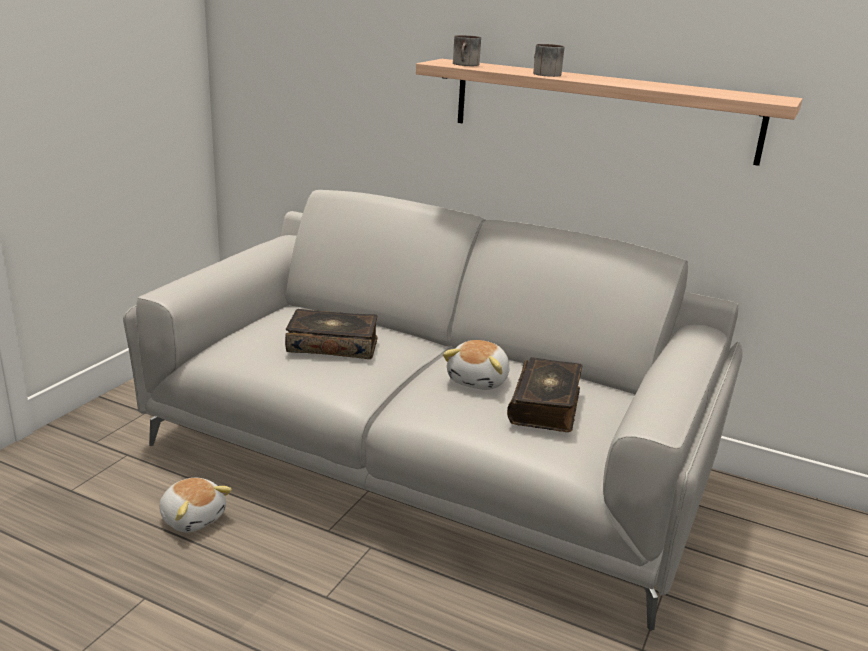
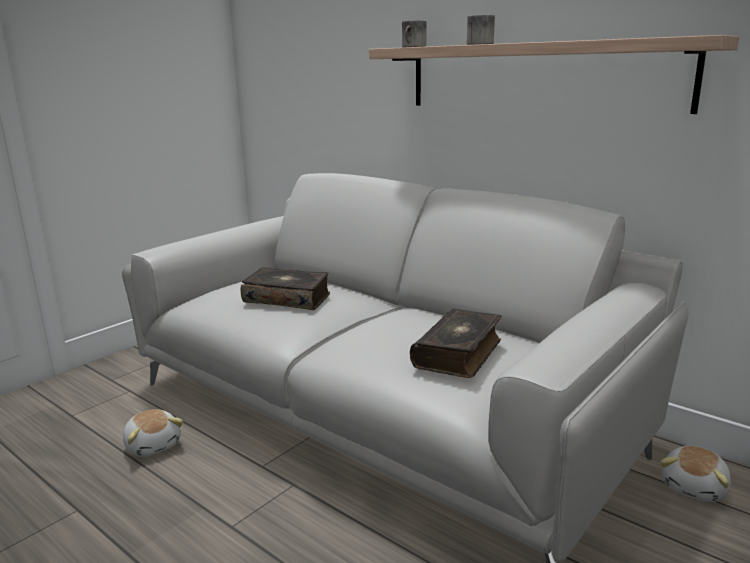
camera: 15 degrees right, 5 degrees down
(479, 380) = (404, 330): plush toy -> plush toy (695, 487)

